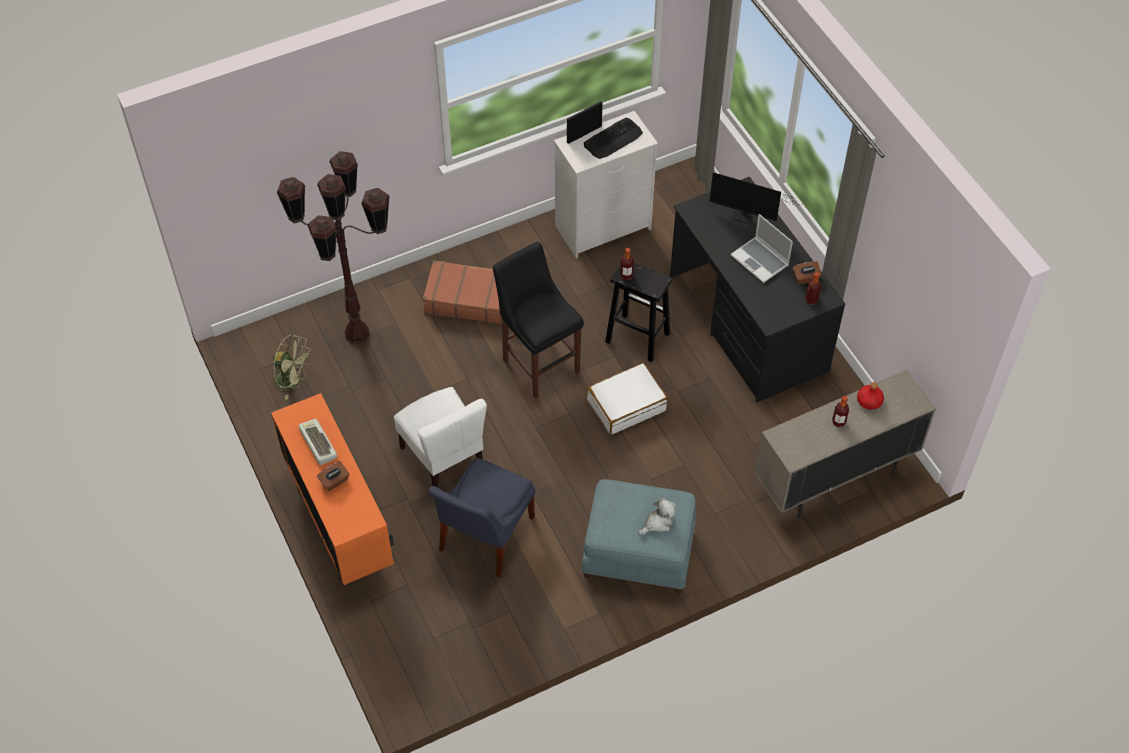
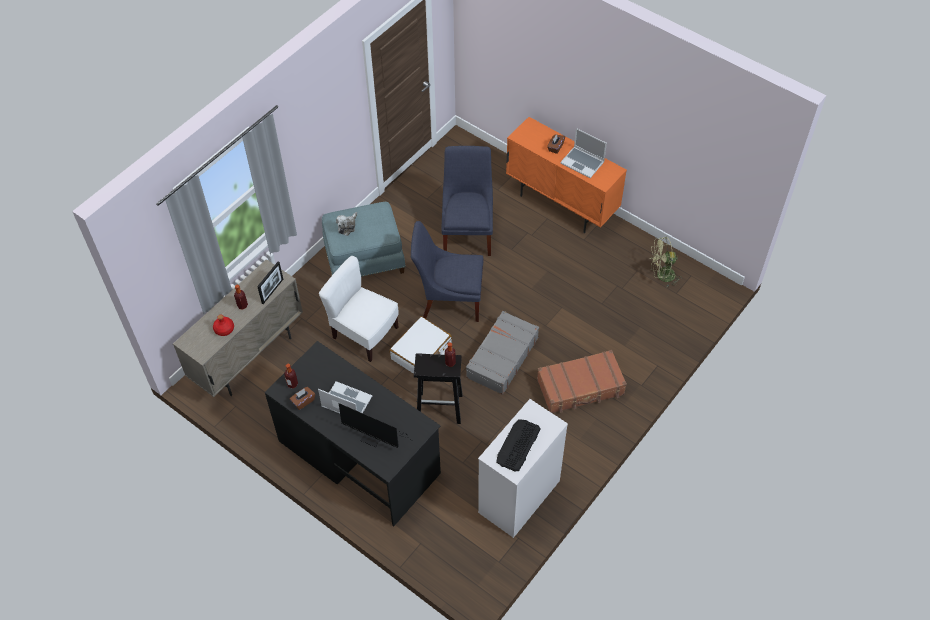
camera: 155 degrees right, 0 degrees up
(317, 444) = (583, 163): keyboard -> laptop
(356, 333) = (646, 326): brown floor lamp -> none
(443, 456) = (526, 268): white chair -> white chair (364, 334)
(539, 363) = (501, 357): black stool -> grey suitcase
(560, 455) = (448, 299): none -> blue chair
(584, 134) = (545, 439): picture frame -> picture frame (272, 291)
(746, 216) = (374, 439): monitor -> monitor turned 150 degrees counterclockwise

